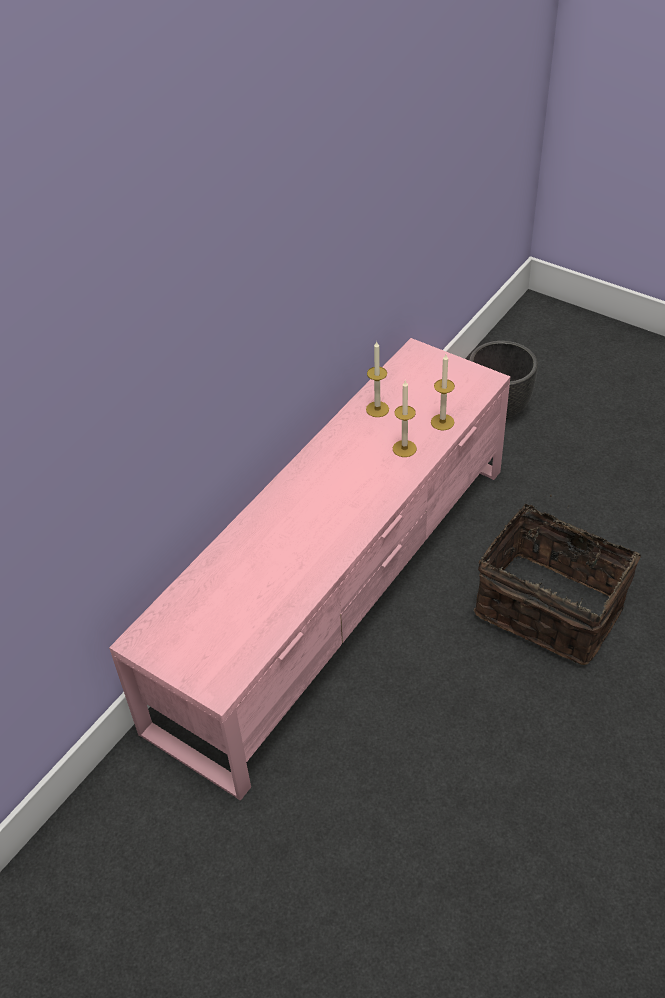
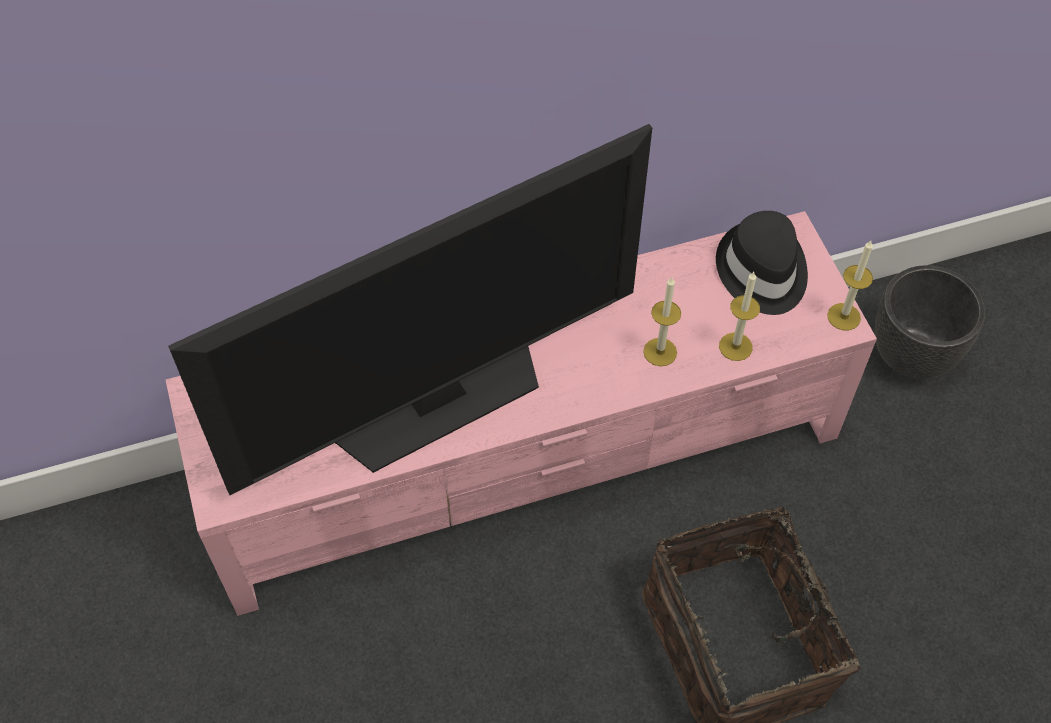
camera: 35 degrees right, 10 degrees up
(301, 548) = (438, 399): none -> television
(377, 409) = (677, 281): candle -> candle (844, 316)
(418, 378) = (761, 271): none -> black hat

